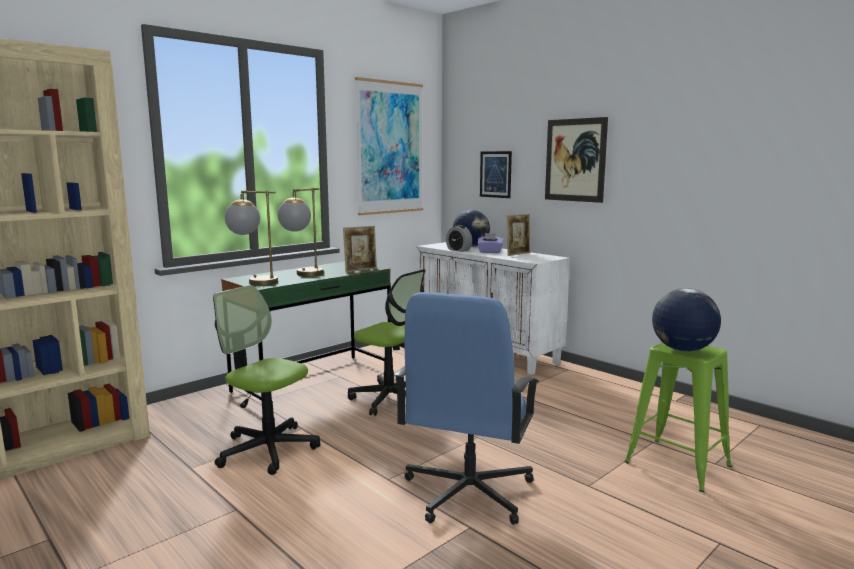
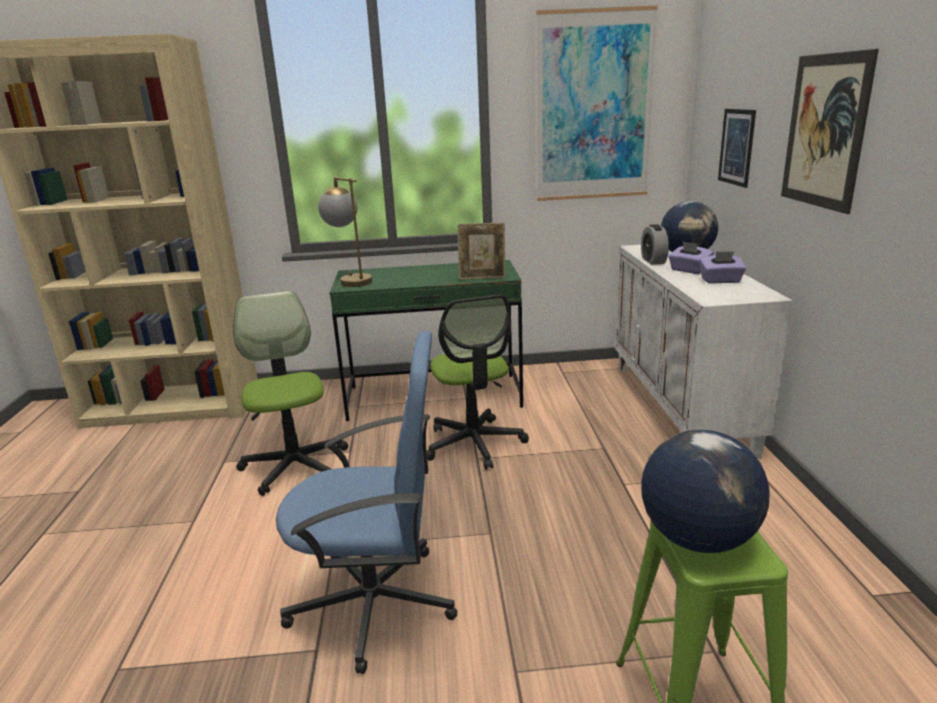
camera: 40 degrees right, 10 degrees up
(303, 275) = (411, 277): table lamp -> none
(467, 492) = (376, 603): blue office chair -> blue office chair turned 150 degrees counterclockwise
(518, 254) = (721, 281): picture frame -> purple tissue box

